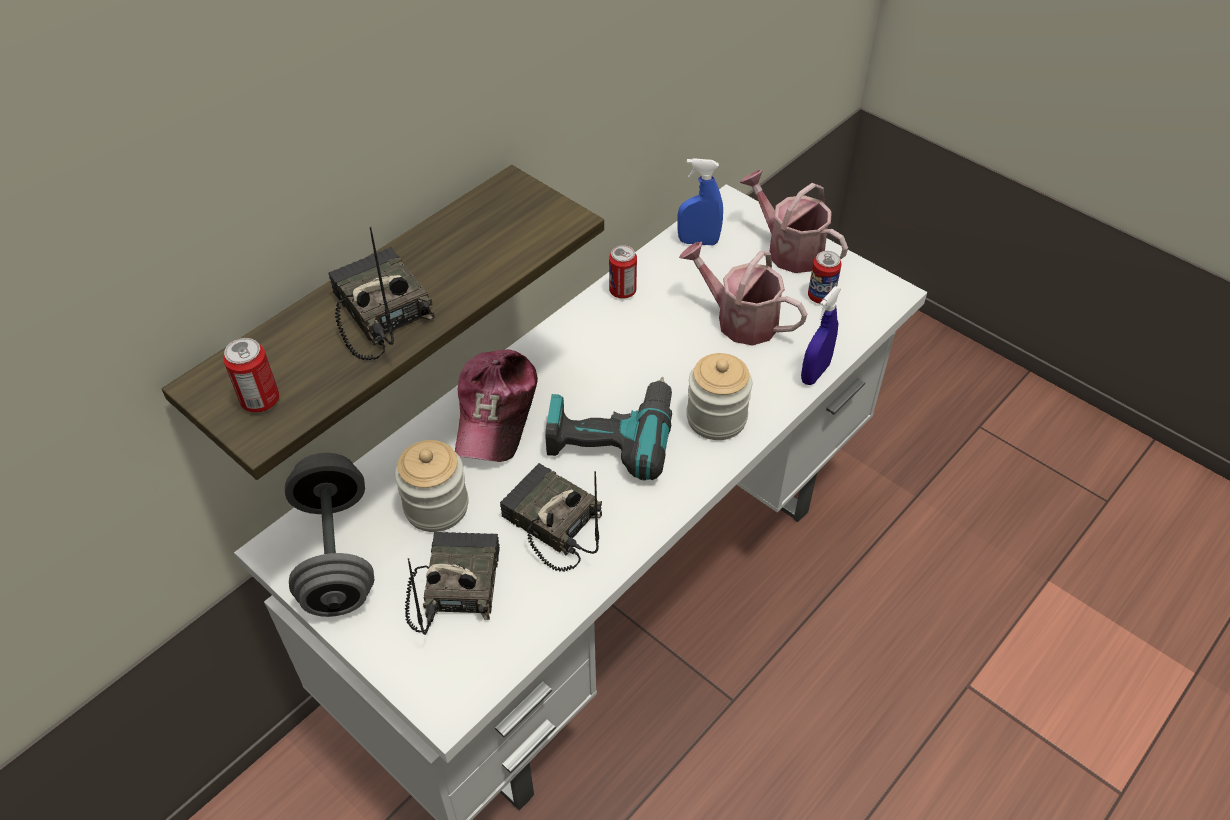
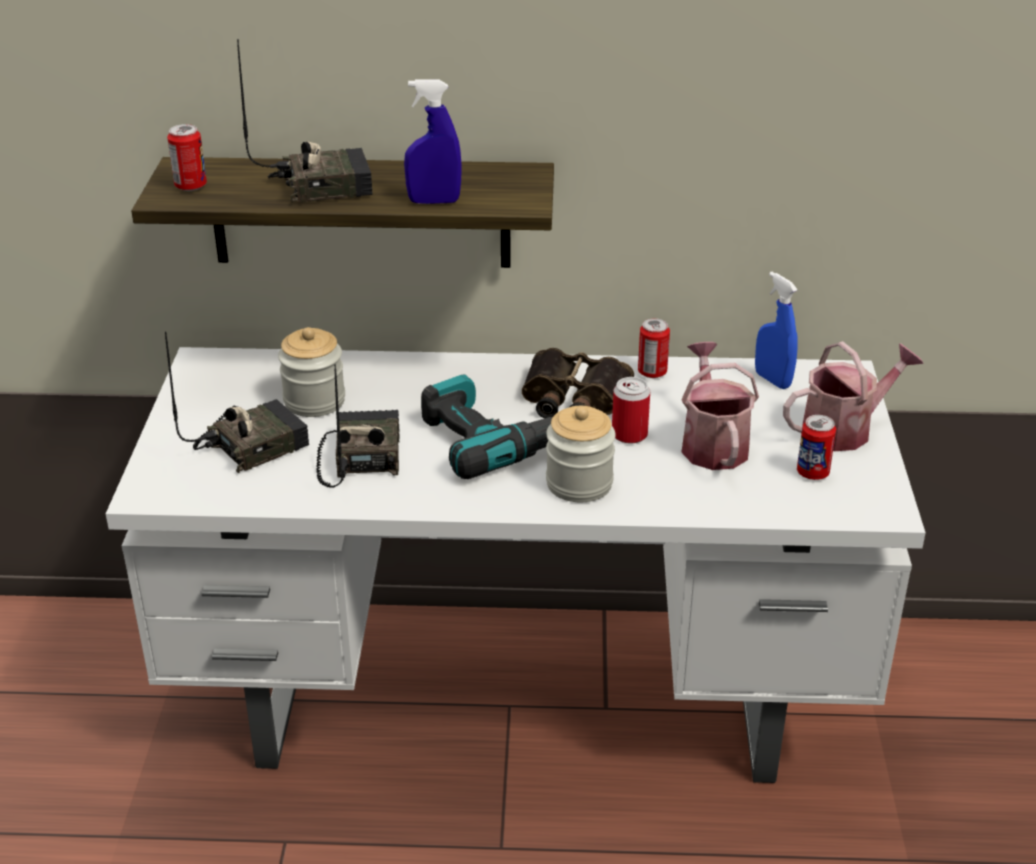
camera: 50 degrees right, 15 degrees down
(336, 554) = (223, 384): grey dumbbell -> none
(378, 313) = (322, 185): radio -> radio turned 60 degrees clockwise
(496, 412) = (438, 381): cap -> none
(607, 353) = (572, 398): none -> binoculars
(685, 353) = (629, 434): none -> can
(788, 249) = (844, 429): watering can -> watering can turned 60 degrees clockwise
(815, 373) = (710, 512): blue spray bottle -> blue spray bottle (434, 201)

